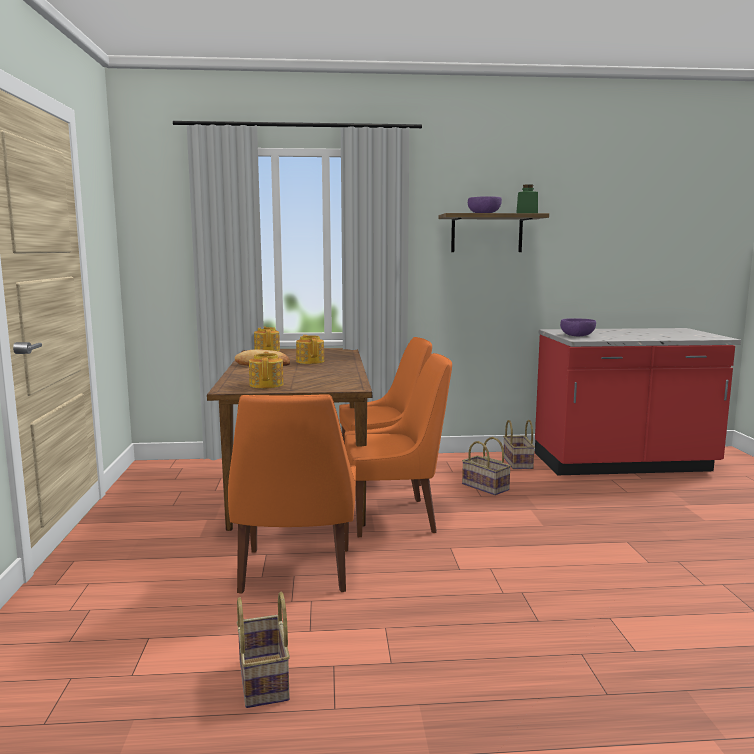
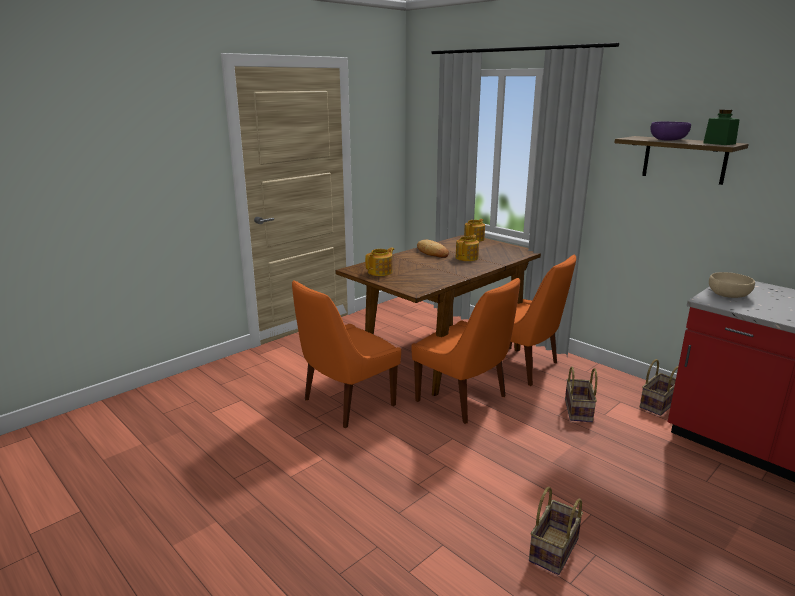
camera: 50 degrees right, 10 degrees up
(265, 681) = (237, 447): basket -> basket (554, 551)
(577, 335) = (729, 295): purple bowl -> beige bowl

